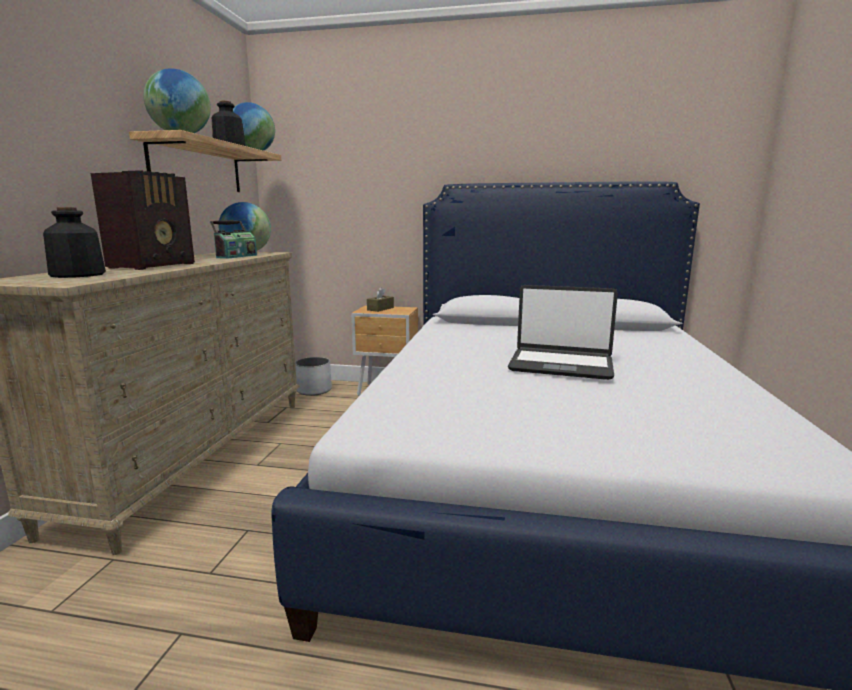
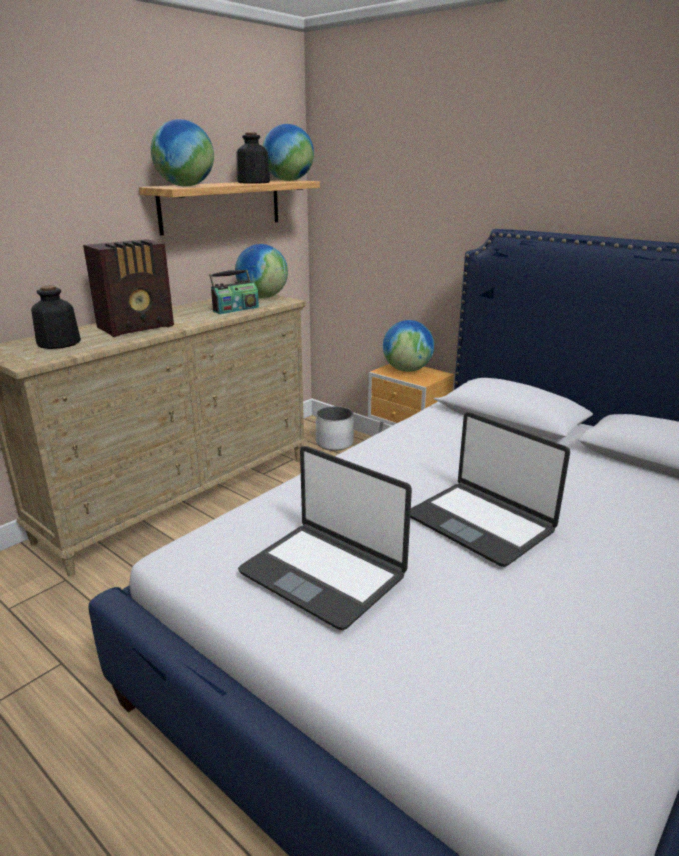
camera: 30 degrees right, 10 degrees up
(380, 309) = (407, 370): brown tissue box -> globe
(505, 408) = (324, 573): none -> laptop

